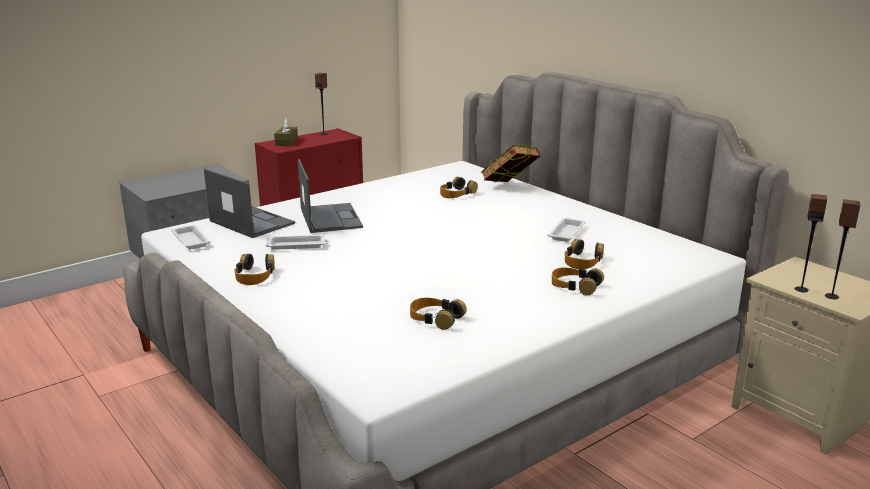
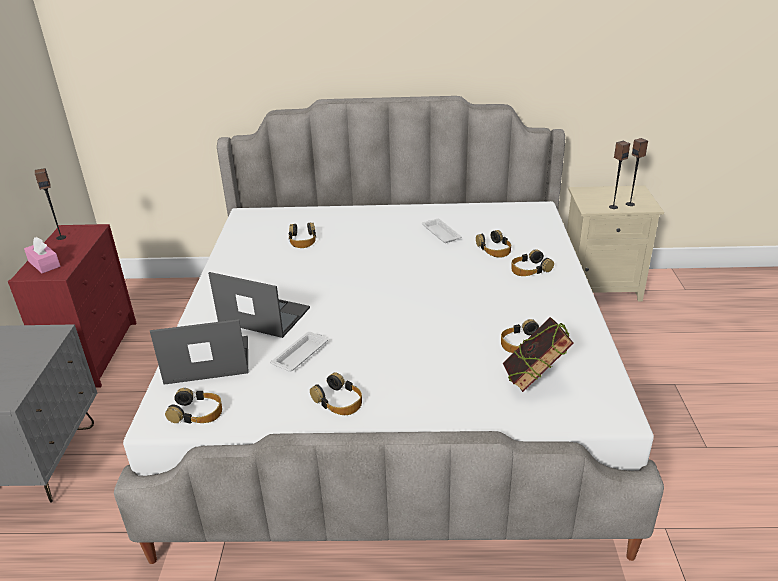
camera: 50 degrees left, 10 degrees up
(190, 240) = (197, 413): white tray -> headphones
(286, 142) = (44, 264): brown tissue box -> pink tissue box
(509, 187) = (325, 216): book -> book (534, 380)

